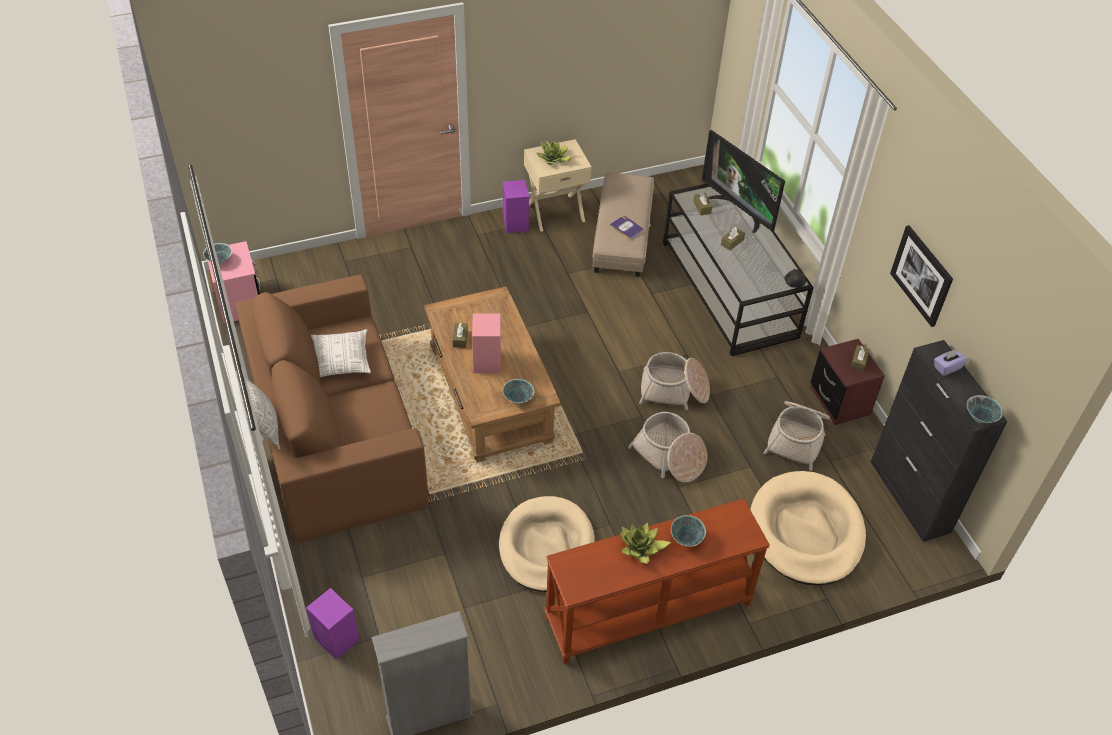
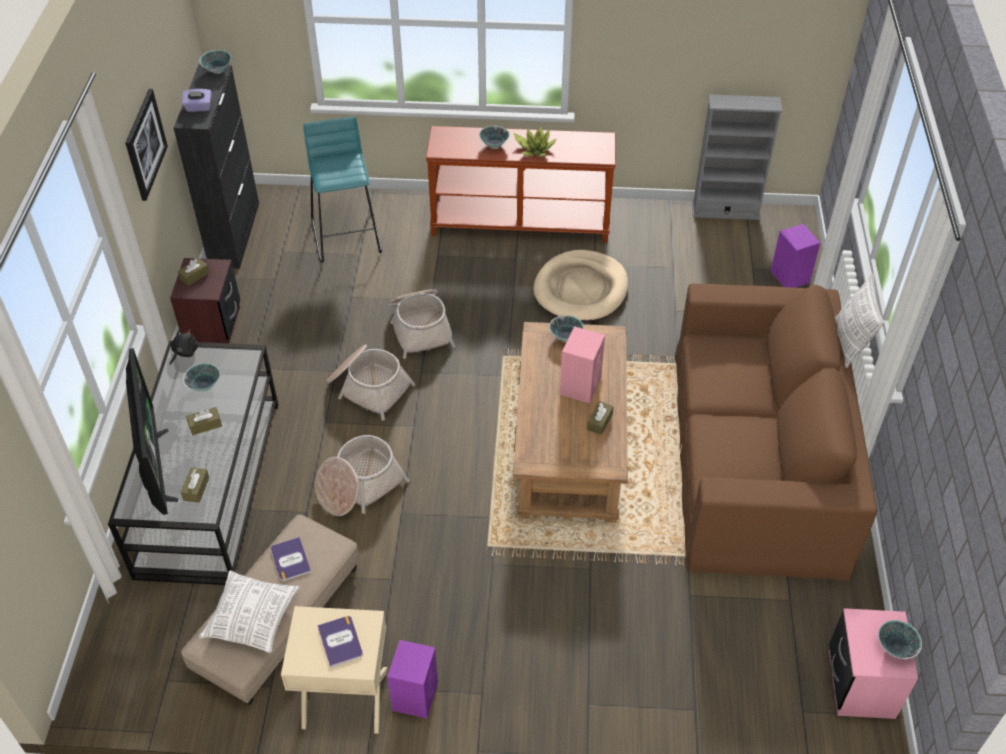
camera: 155 degrees left, 0 degrees up
(341, 360) = (747, 441): pillow -> pillow (252, 618)
(553, 159) = (340, 641): potted plant -> book
(757, 265) = (204, 386): none -> bowl
(797, 438) = (285, 307): basket -> basket (359, 486)
(806, 531) = (347, 236): beige dog bed -> turquoise stool

